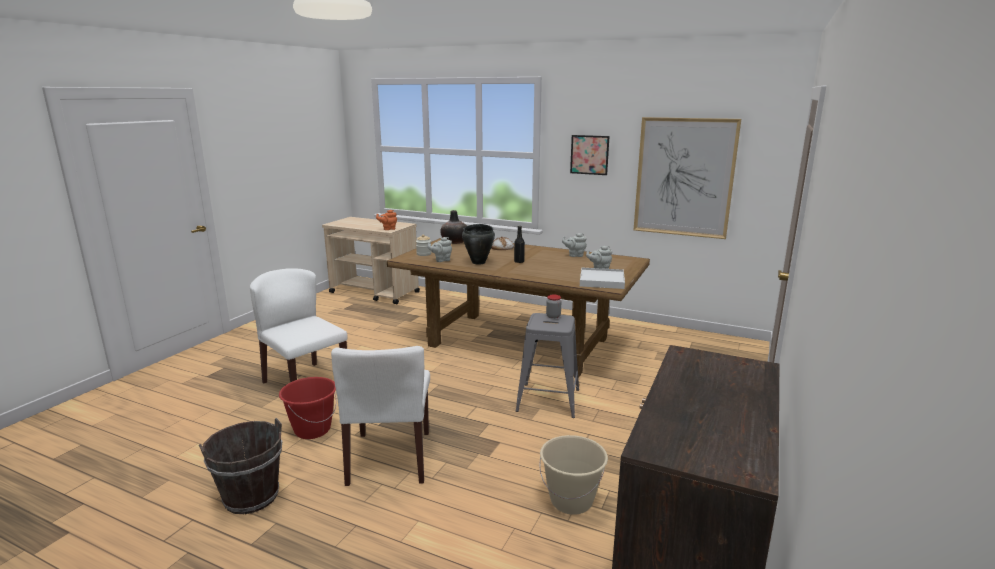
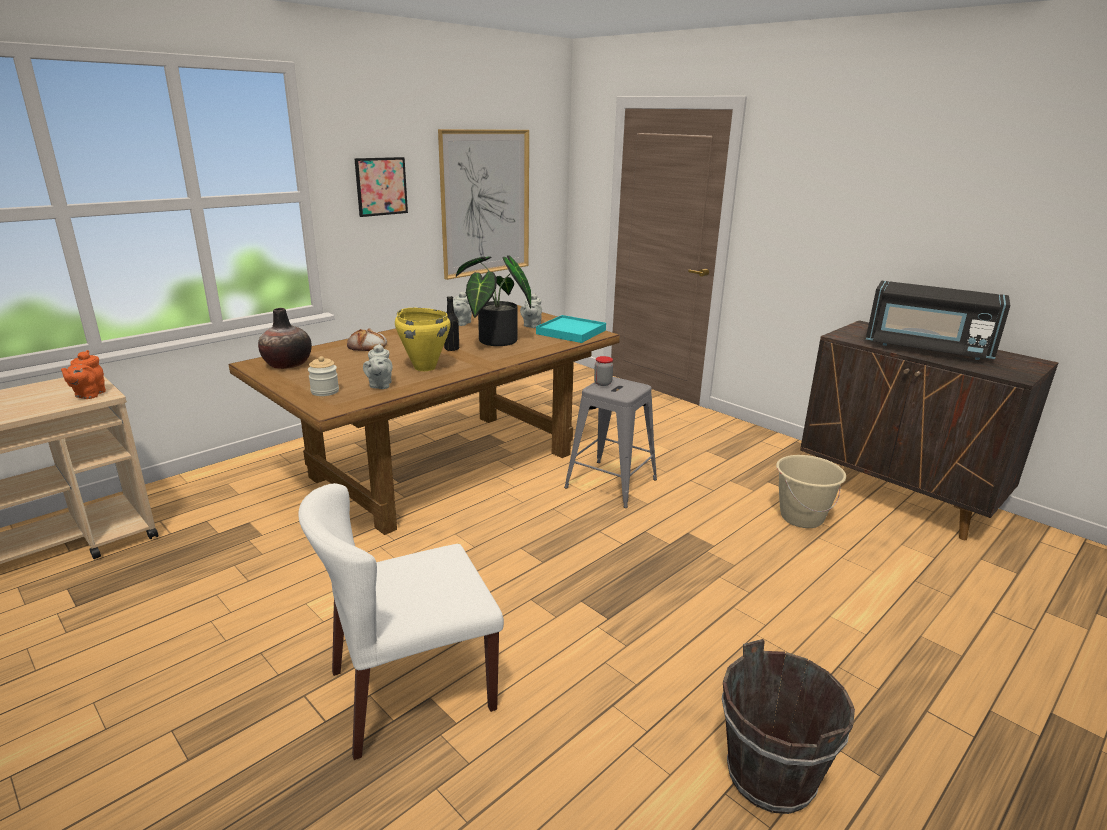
camera: 70 degrees left, 5 degrees up
(312, 430) = (592, 691): red bucket -> none
(390, 458) = (698, 619): white chair -> none
(479, 262) = (425, 367): black cooking pot -> yellow cooking pot
(547, 267) = (493, 342): none -> potted plant
(601, 281) = (571, 332): white tray -> turquoise tray
(702, 398) = (927, 348): none -> black microwave

